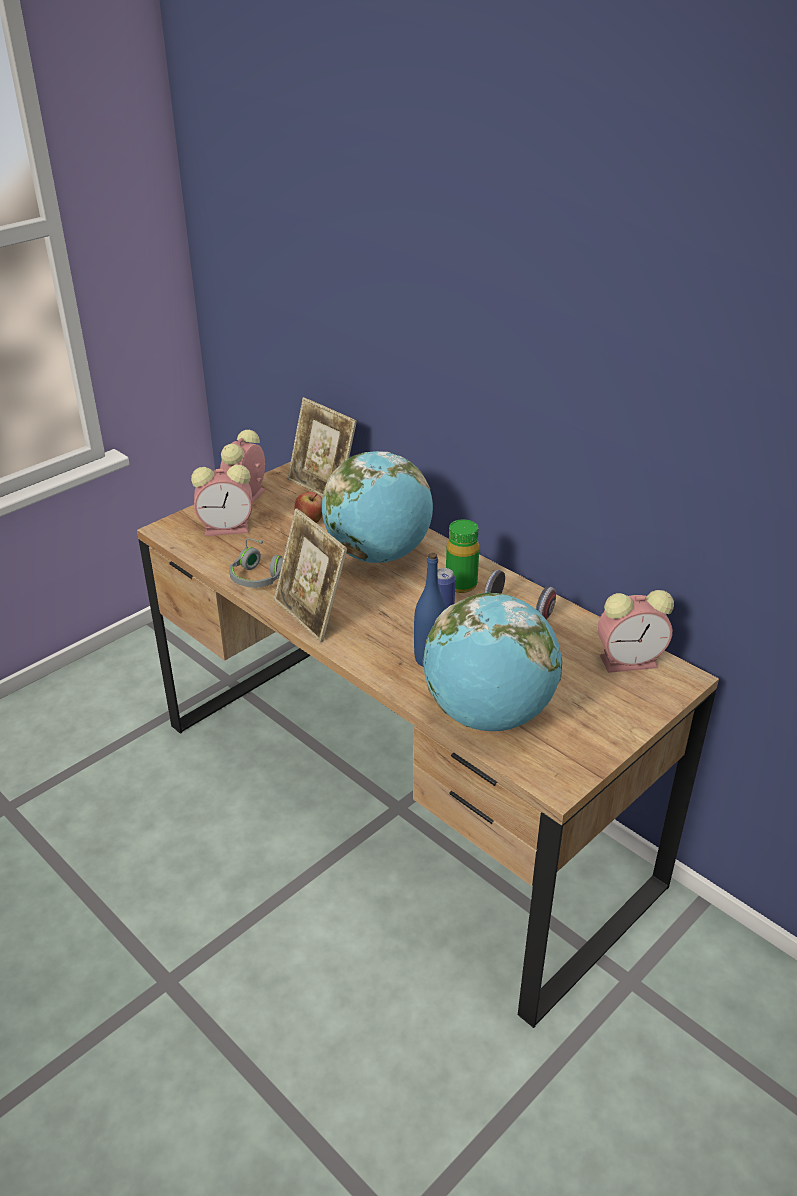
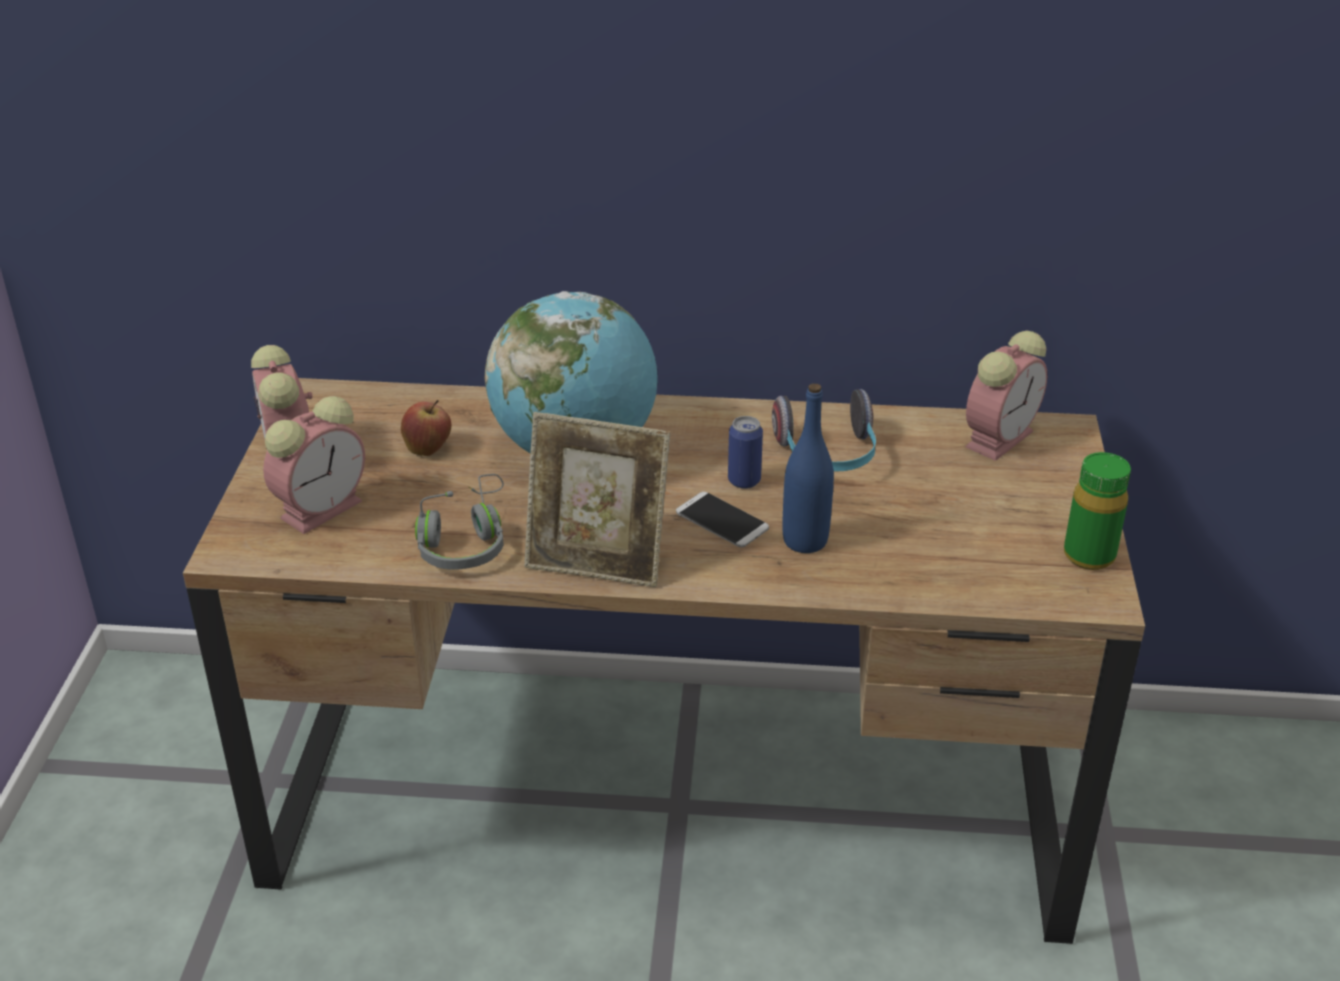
camera: 40 degrees left, 0 degrees up
(322, 487) = (380, 398): picture frame -> none
(401, 626) = (722, 520): none -> phone
(461, 585) = (721, 440): green bottle -> green bottle (1089, 556)
(488, 715) = (946, 567): globe -> none

